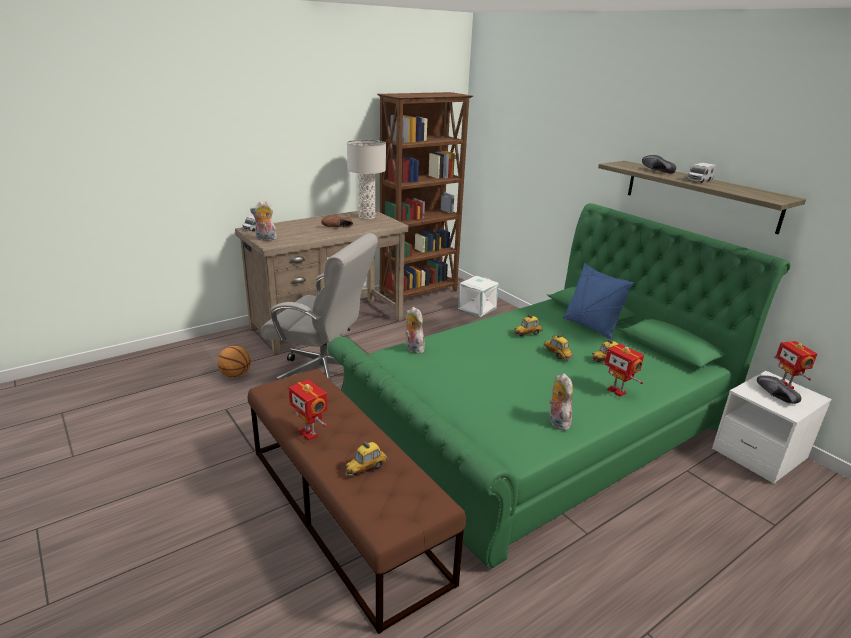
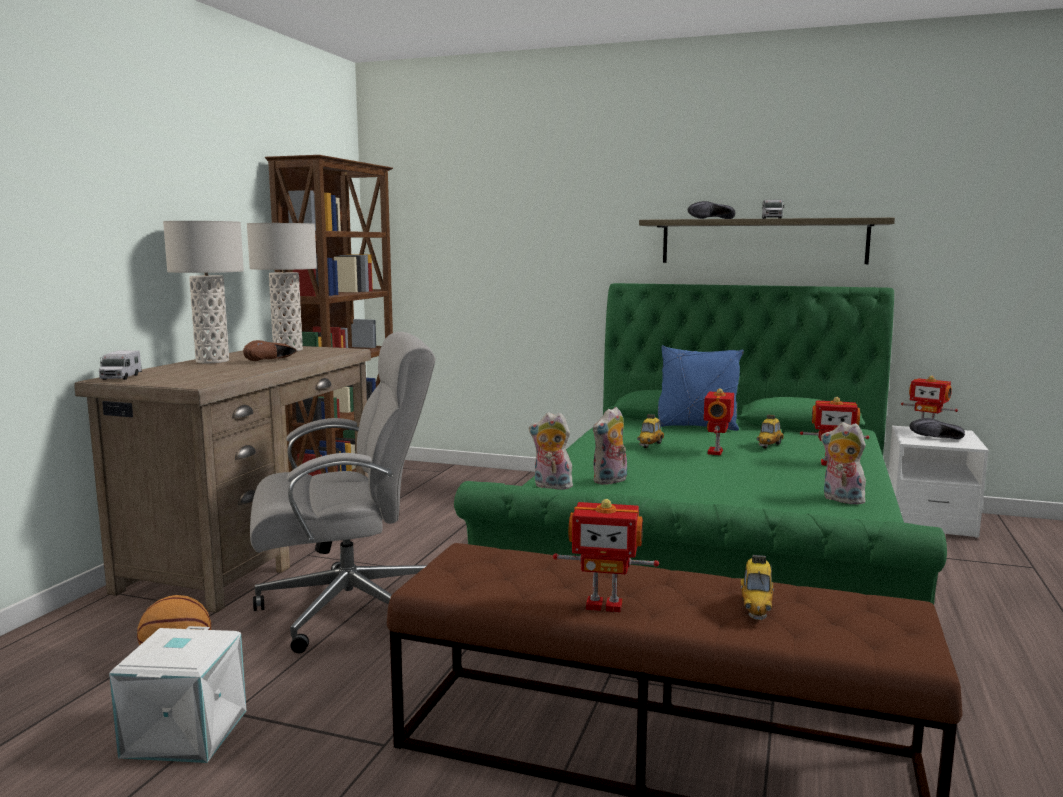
camera: 35 degrees left, 15 degrees down
(265, 239) = (174, 382): plush toy -> plush toy (610, 481)
(314, 221) = (212, 361): none -> white table lamp
(477, 309) = (455, 481): white storage box -> white storage box (187, 734)
(556, 354) = (716, 452): toy car -> toy robot

